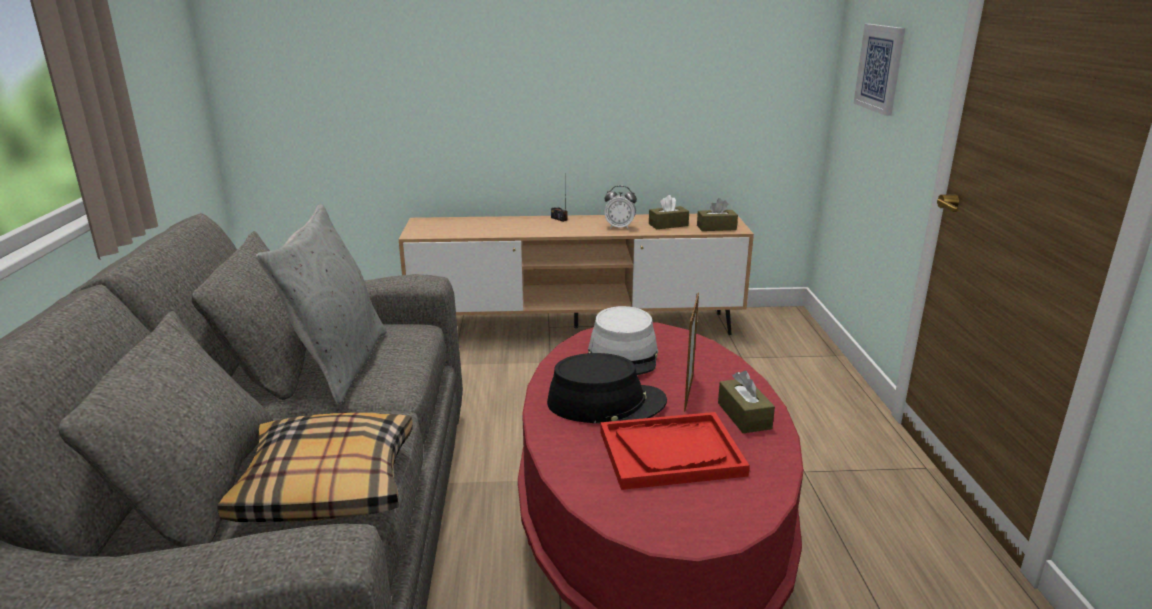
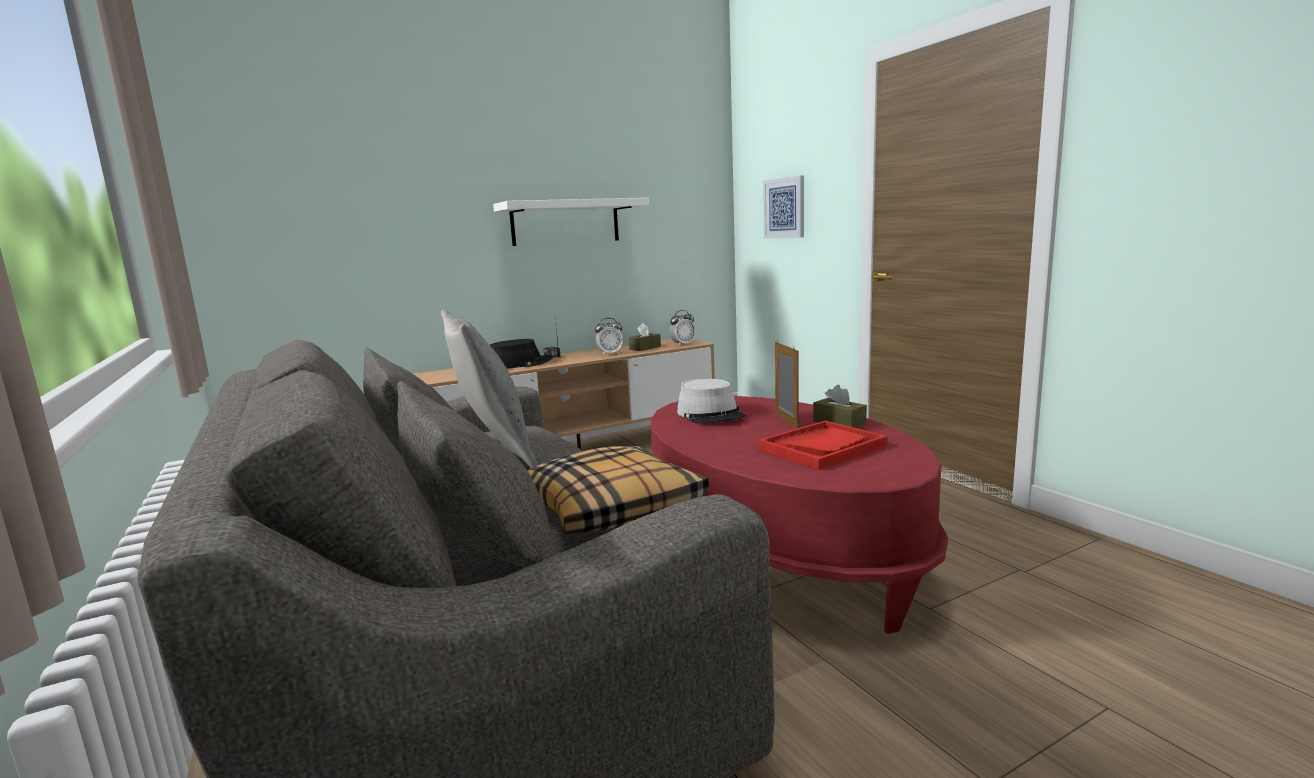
camera: 25 degrees left, 10 degrees down
(596, 62) = (565, 222): none -> white shelf
(606, 403) = (738, 436): black hat -> black hat (520, 363)
(716, 227) = (682, 344): brown tissue box -> alarm clock

